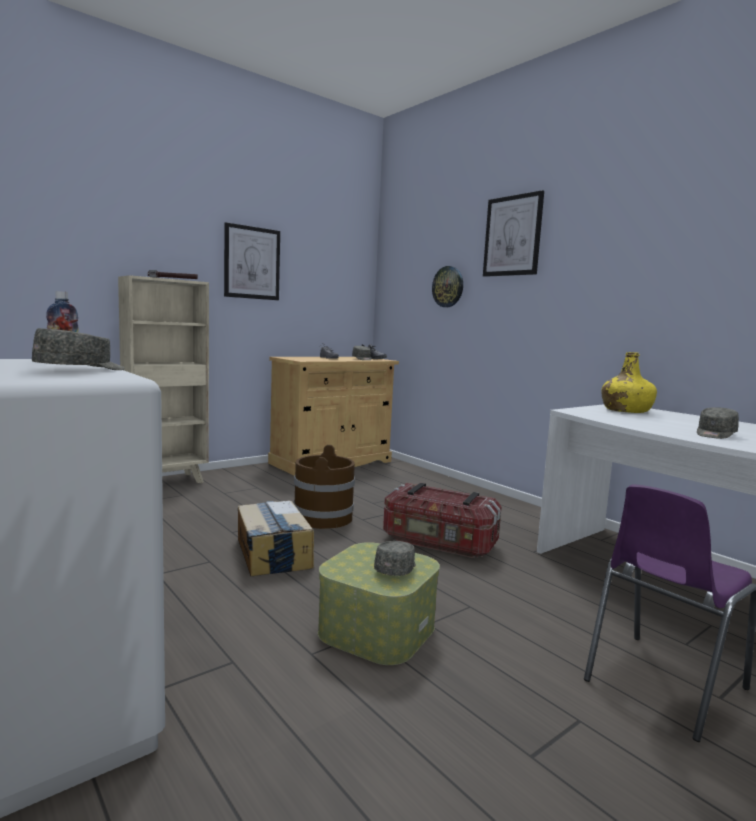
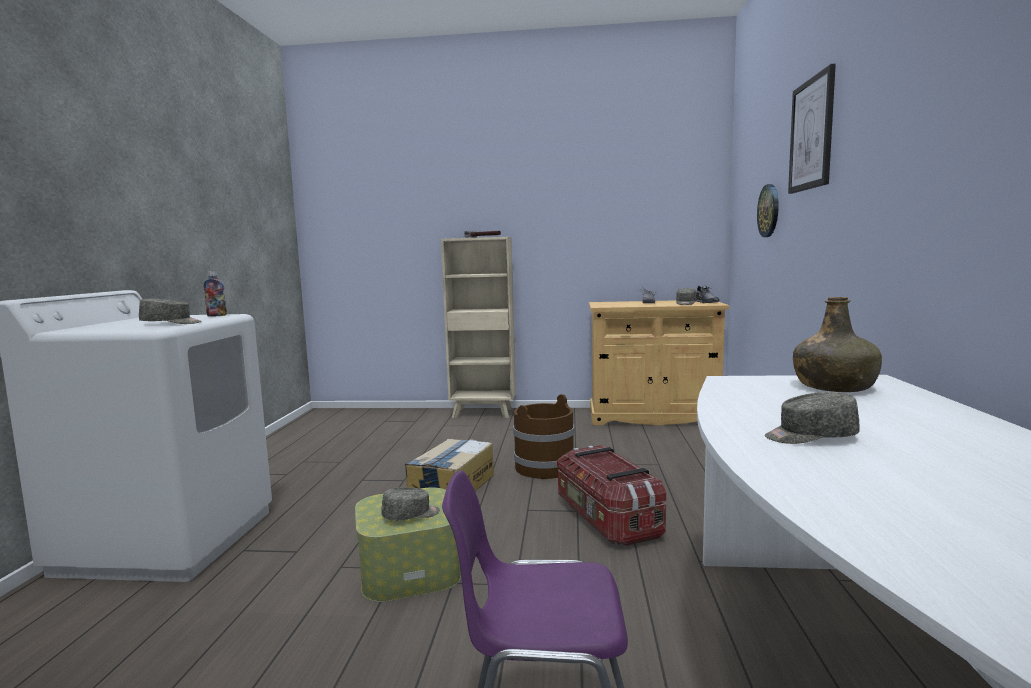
camera: 45 degrees right, 0 degrees up
(252, 263) = (569, 211): picture -> none
(626, 411) = (834, 387): yellow bottle -> green bottle

